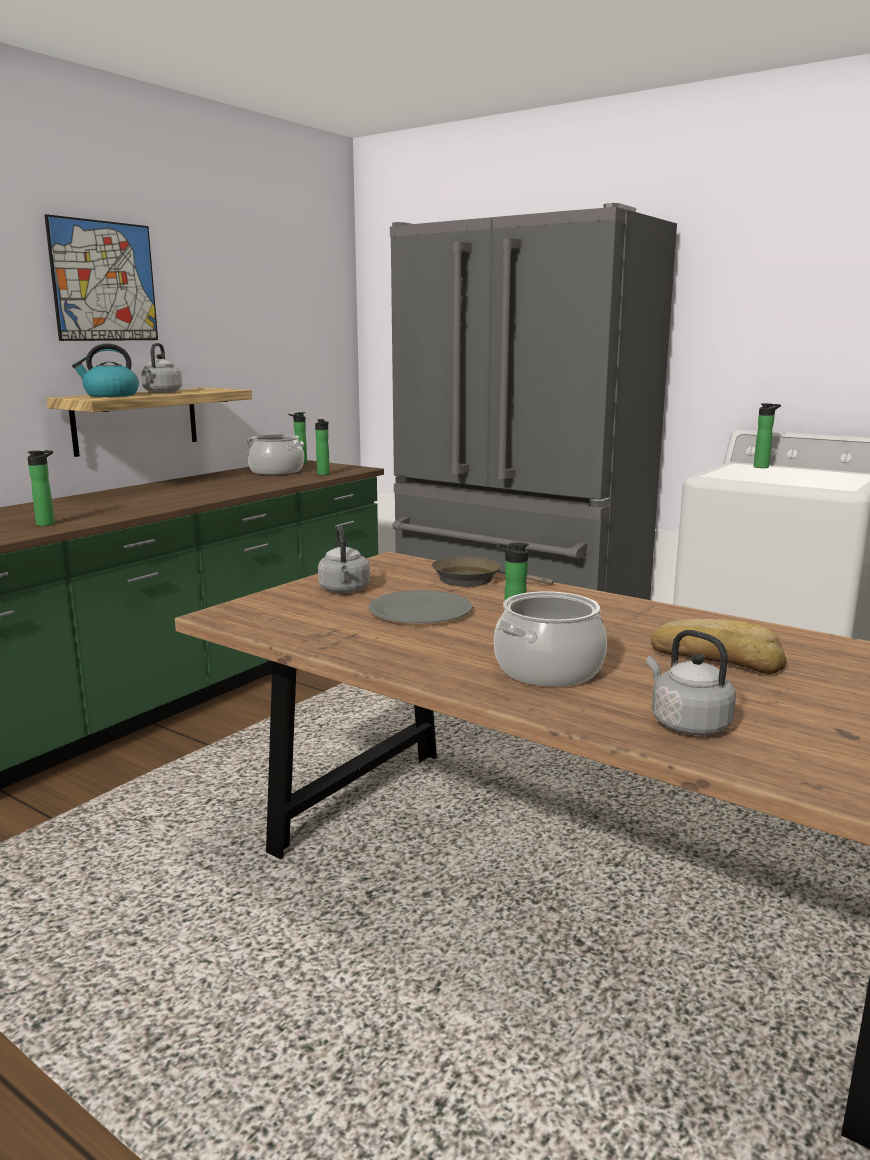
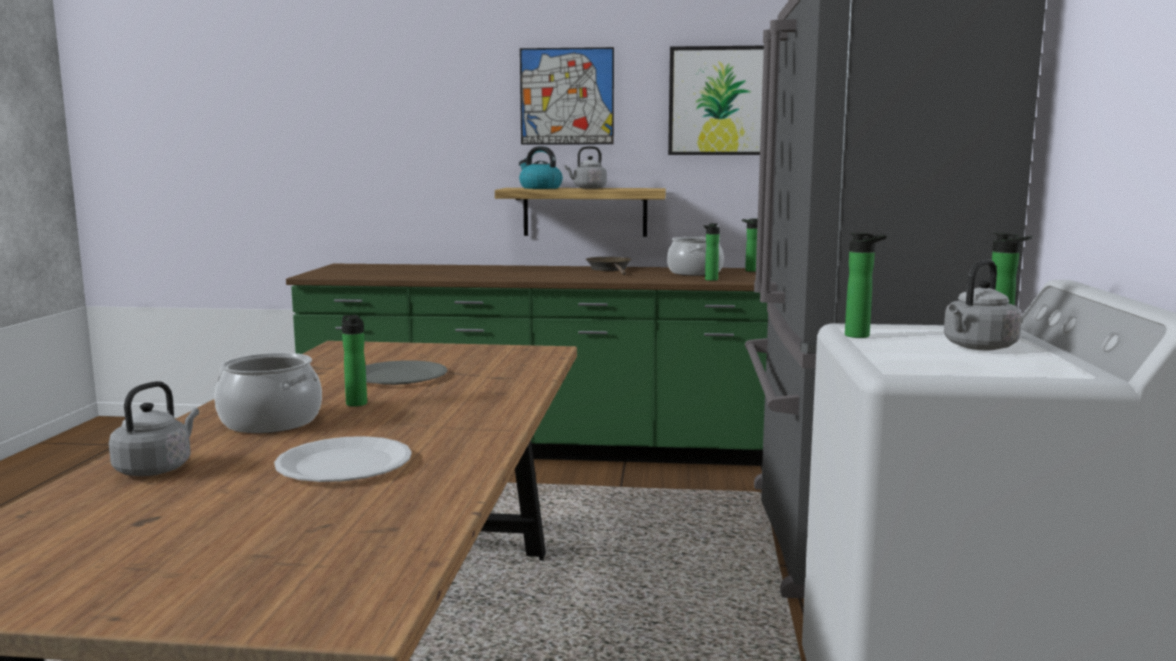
camera: 60 degrees right, 5 degrees down
(48, 523) = (419, 275): bottle -> bottle (861, 336)
(244, 295) = (722, 101): none -> picture
(344, 590) = (434, 355): grey kettle -> grey kettle (977, 347)
(473, 580) = (515, 375): brown frying pan -> brown frying pan (610, 269)
(716, 658) = (344, 464): bread -> white plate

